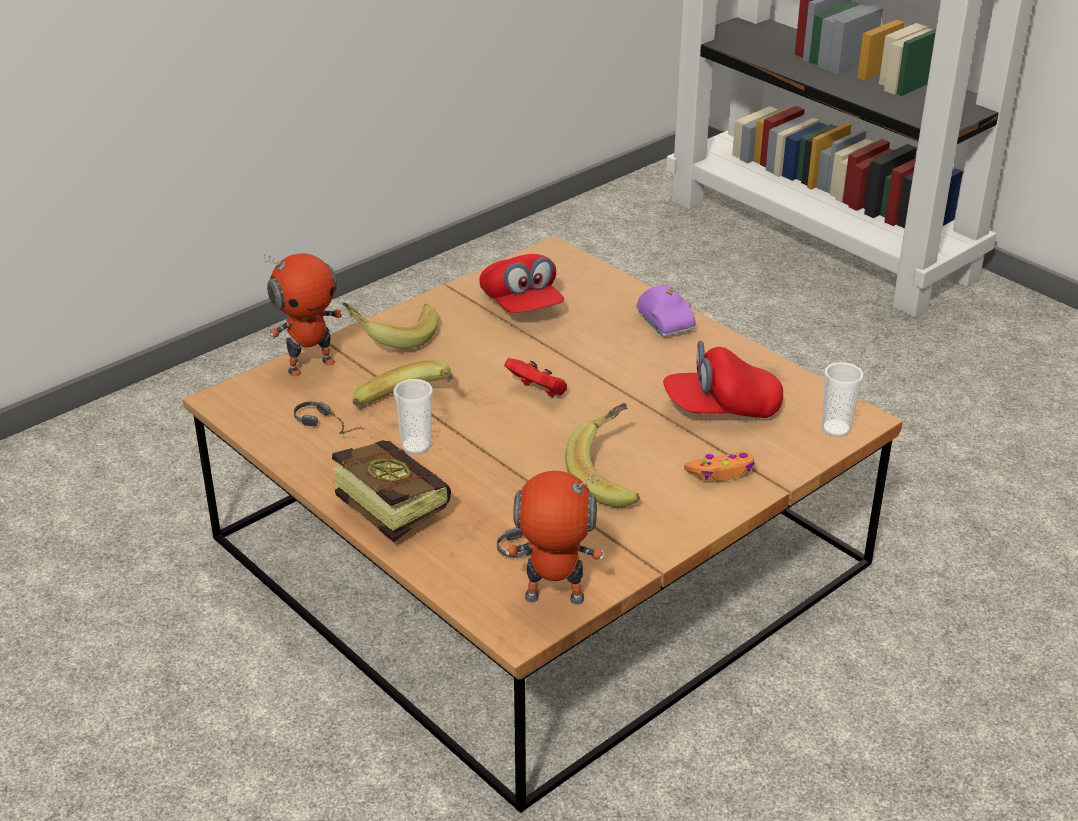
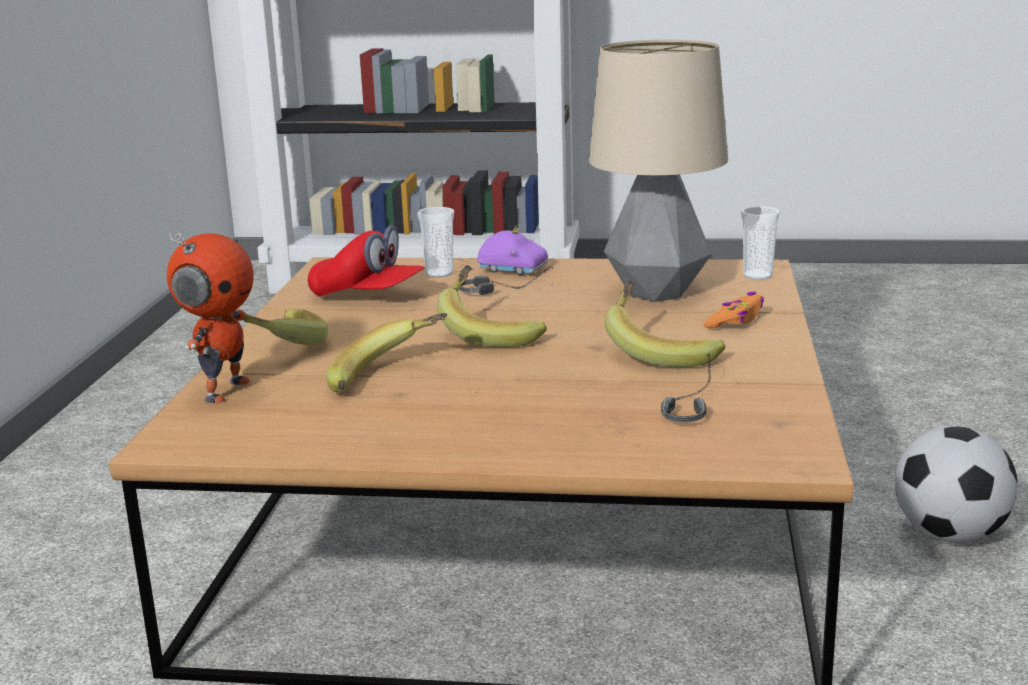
camera: 40 degrees left, 15 degrees down
(334, 426) = (338, 416): headphones -> headphones (505, 289)
(384, 505) = (504, 442): book -> none
(416, 446) = (450, 397): cup -> cup (439, 273)
(538, 392) = (492, 332): red game controller -> banana
(554, 599) = (783, 431): toy robot -> none
(722, 408) = (657, 293): red cap -> table lamp
(833, 746) = (949, 534): none -> football

